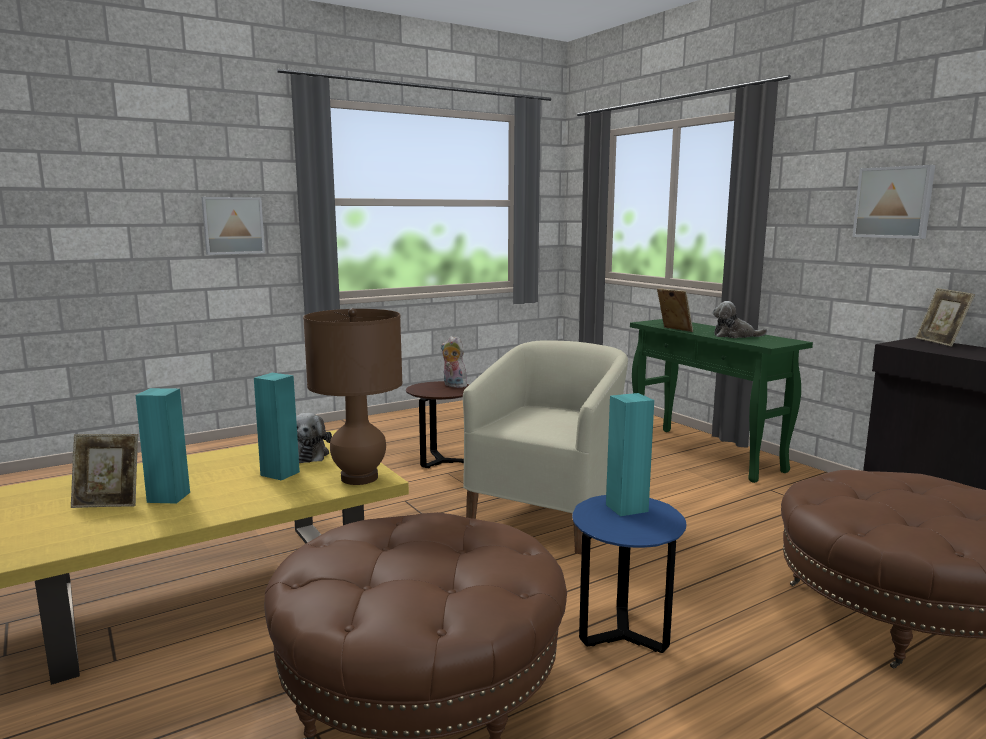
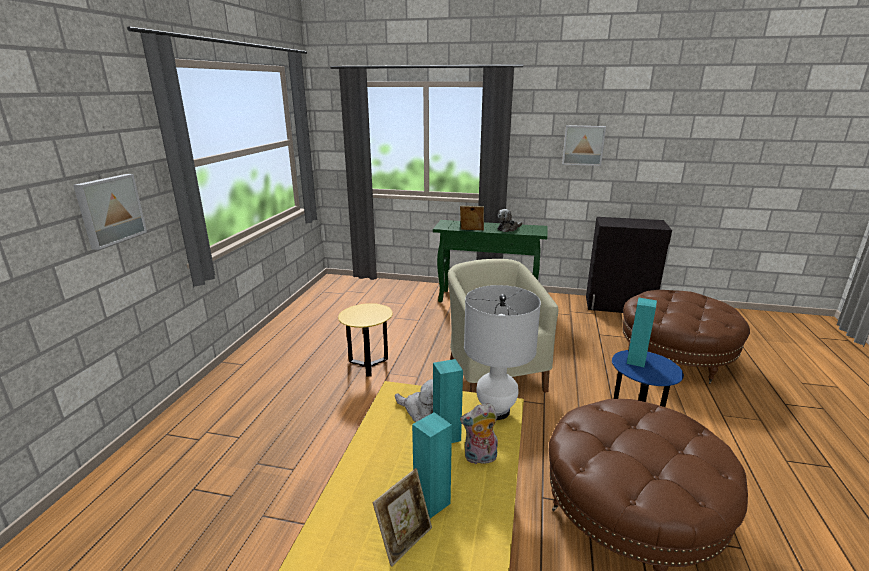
camera: 45 degrees left, 10 degrees up
(359, 478) = (496, 411): brown table lamp -> white table lamp
(442, 461) = (368, 366): brown side table -> yellow side table
(453, 385) = (367, 308): plush toy -> plush toy (480, 458)
(940, 342) = (613, 218): picture frame -> none

